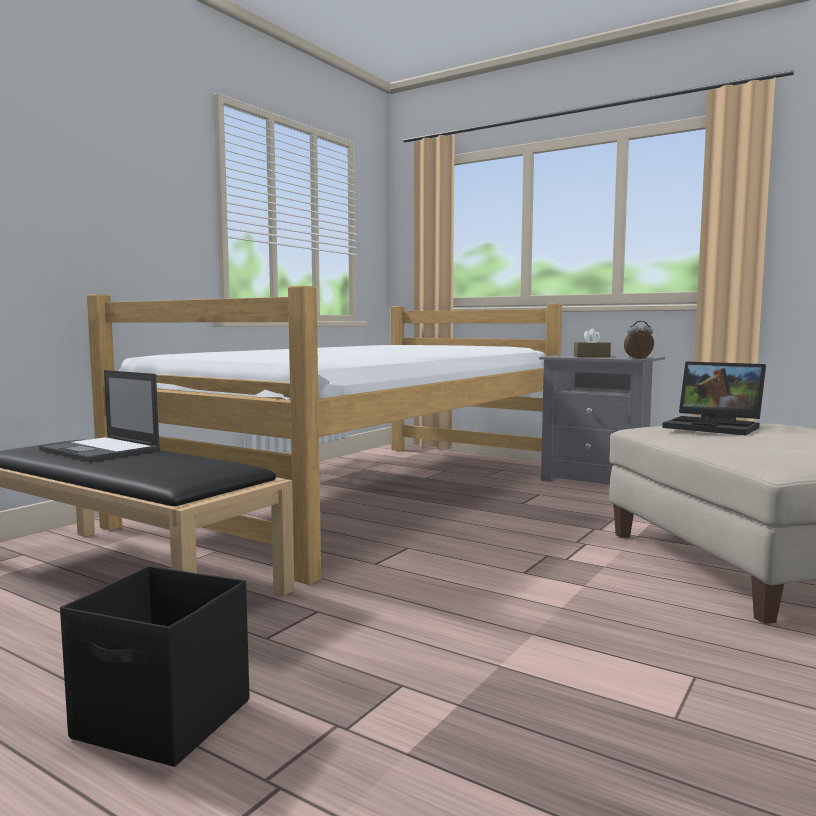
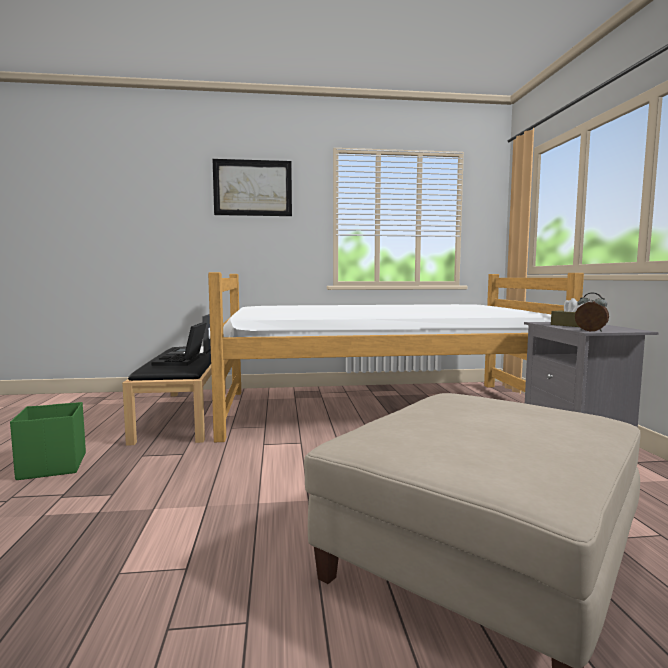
camera: 50 degrees right, 0 degrees up
(97, 132) = (253, 188): none -> picture
(164, 720) = (52, 466): black storage box -> green storage box
(715, 427) = (484, 405): laptop -> laptop (182, 361)

